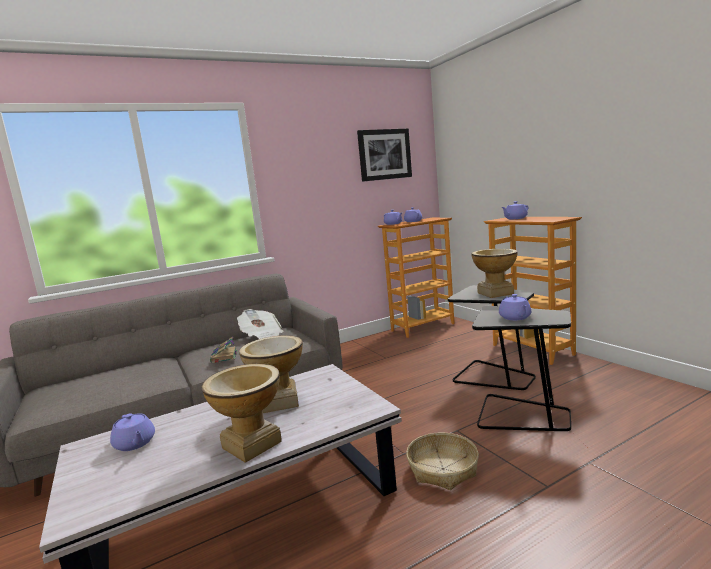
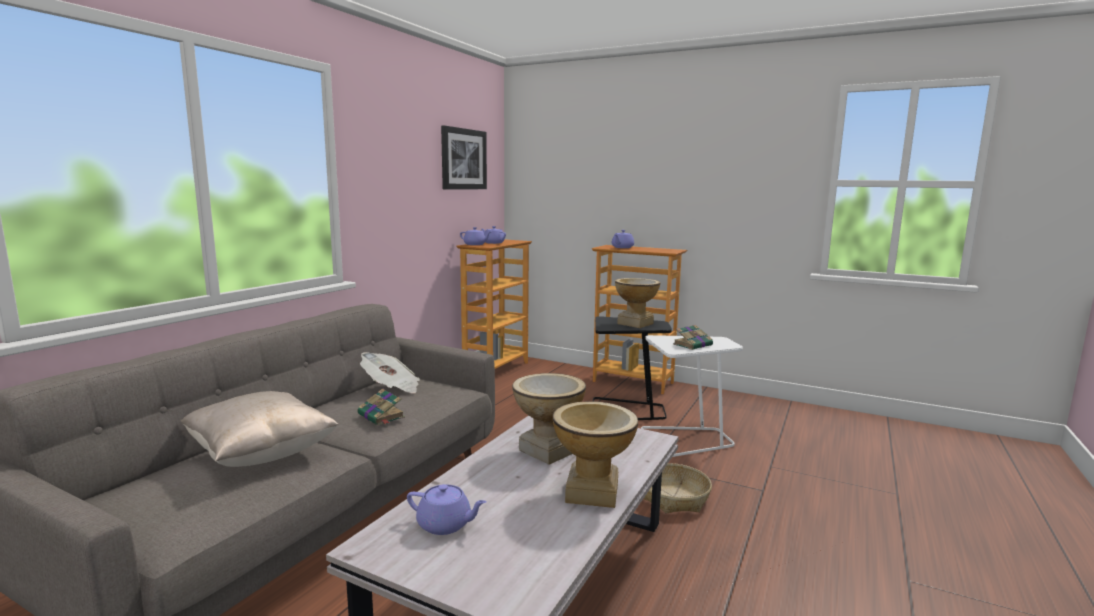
camera: 35 degrees left, 0 degrees up
(134, 373) = (261, 455): none -> beige pillow
(515, 318) = (693, 345): purple teapot -> book
(521, 415) = (686, 440): black side table -> white side table

